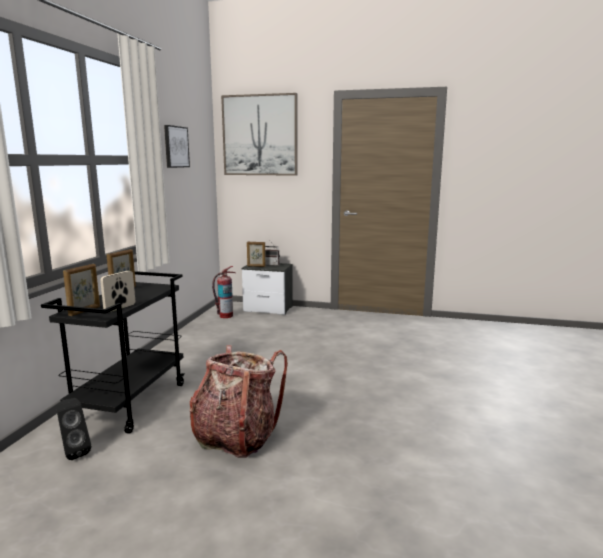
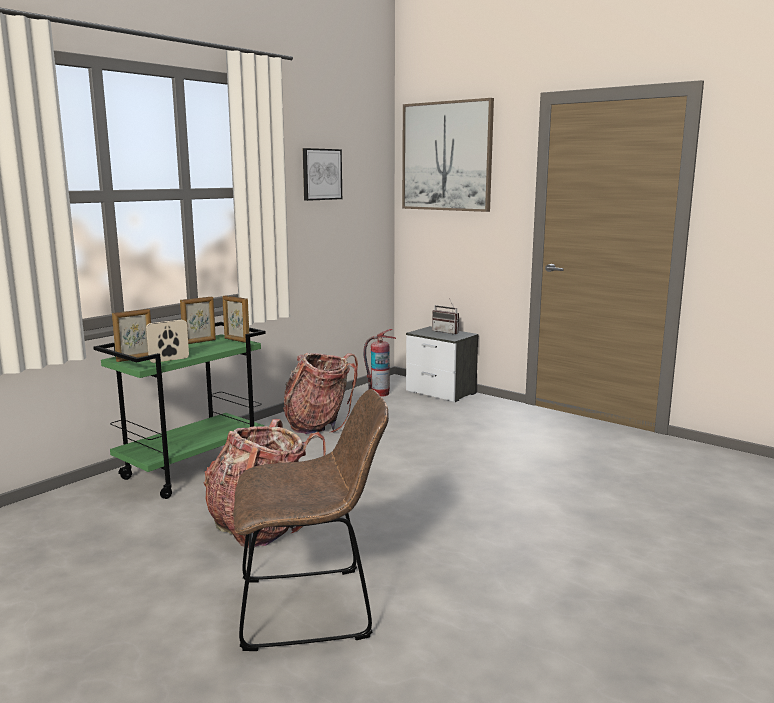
camera: 25 degrees right, 0 degrees up
(74, 452) = (105, 504): black speaker -> none
(131, 402) = (193, 469): black cart -> green cart
(202, 346) = (319, 425): none -> backpack
(256, 266) = (426, 332): picture frame -> picture frame (236, 340)
(342, 492) = (313, 607): none -> brown chair

